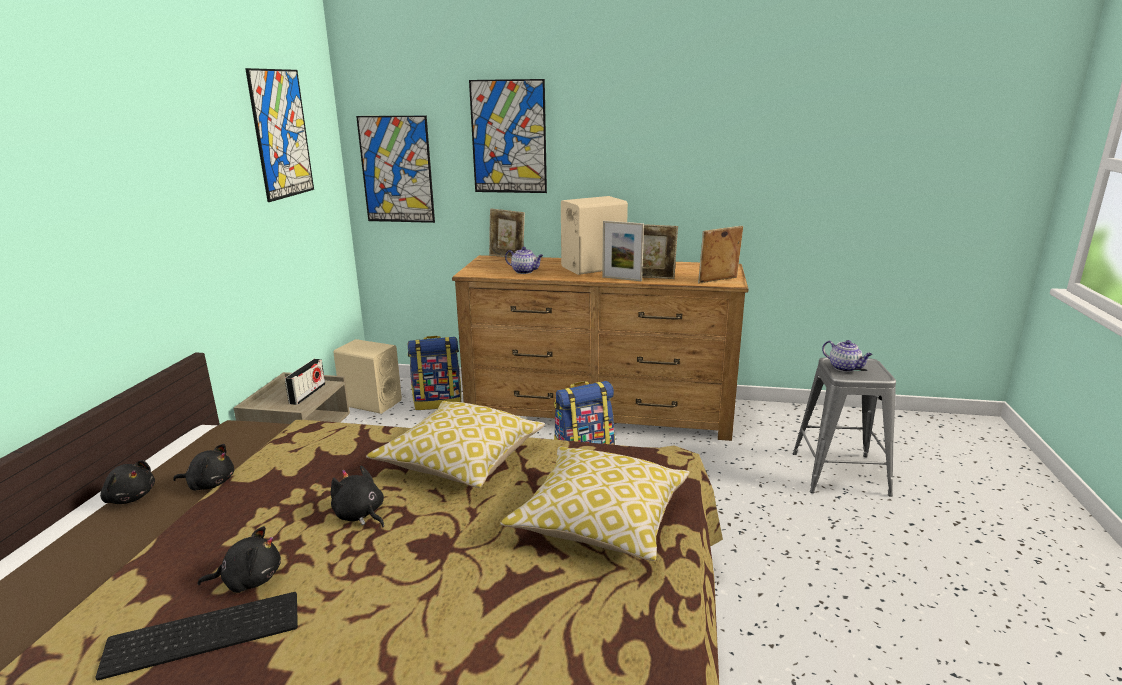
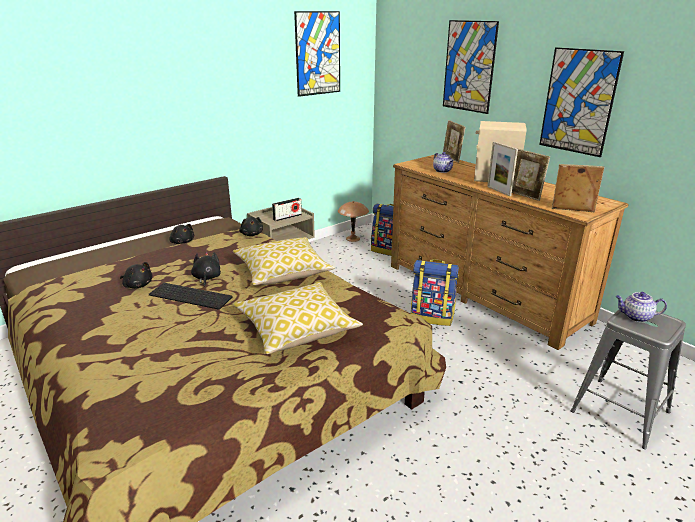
camera: 40 degrees right, 5 degrees up
(130, 497) = (153, 237): black plush toy -> black plush toy (252, 234)
(206, 631) = (102, 296): keyboard -> keyboard (192, 295)
(371, 403) = (353, 238): beige speaker -> brown table lamp
(396, 170) = (401, 83): picture -> picture (578, 101)
(845, 368) = (635, 317): teapot -> teapot turned 105 degrees clockwise

